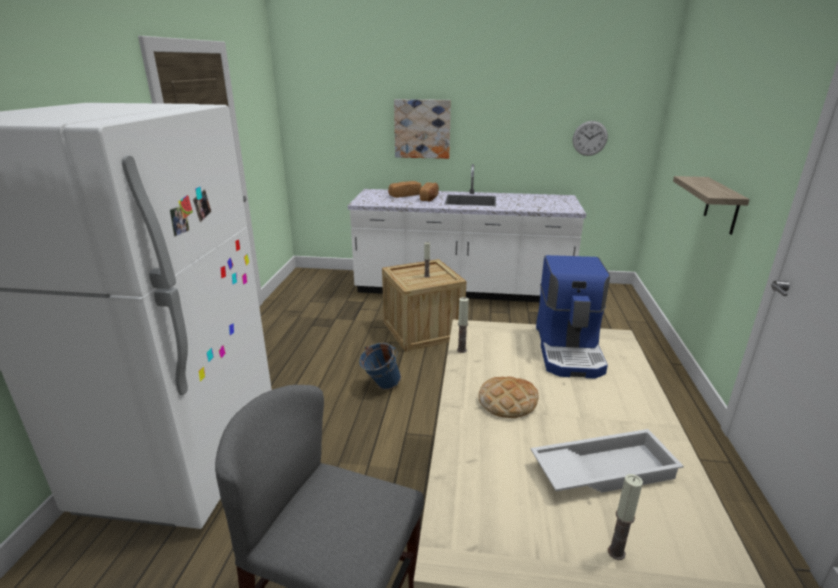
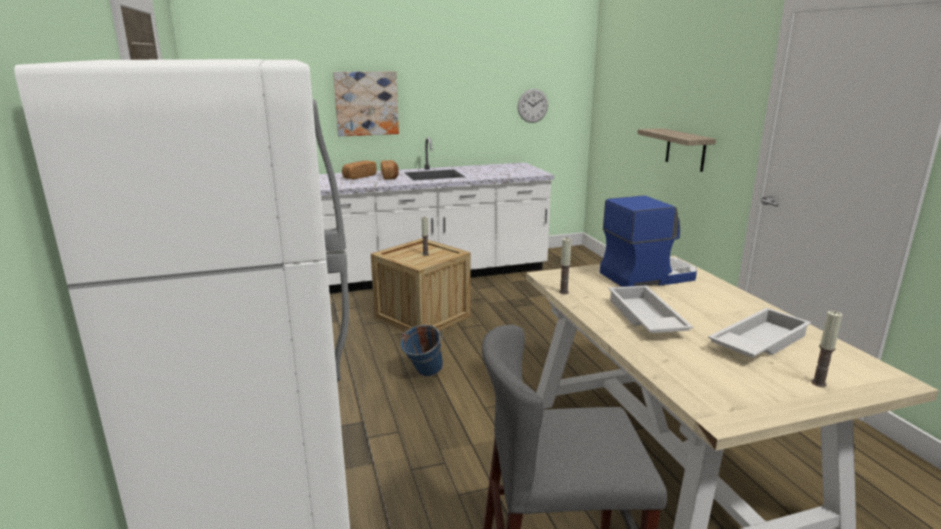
camera: 25 degrees left, 5 degrees down
(507, 401) = (644, 318): bread -> white tray
(570, 350) = (647, 276): coffee machine -> coffee machine turned 90 degrees counterclockwise

